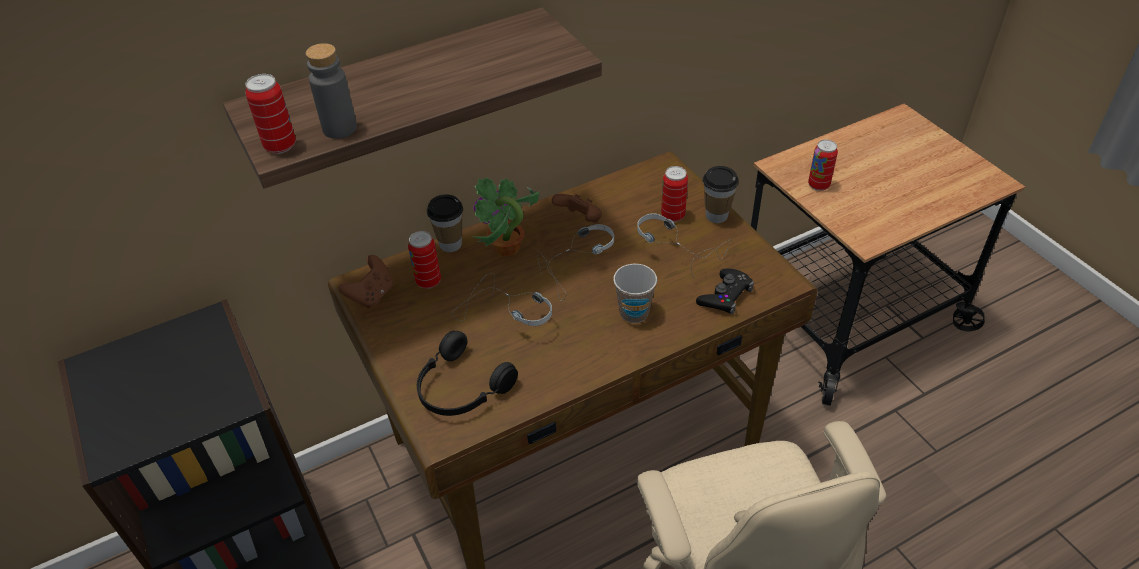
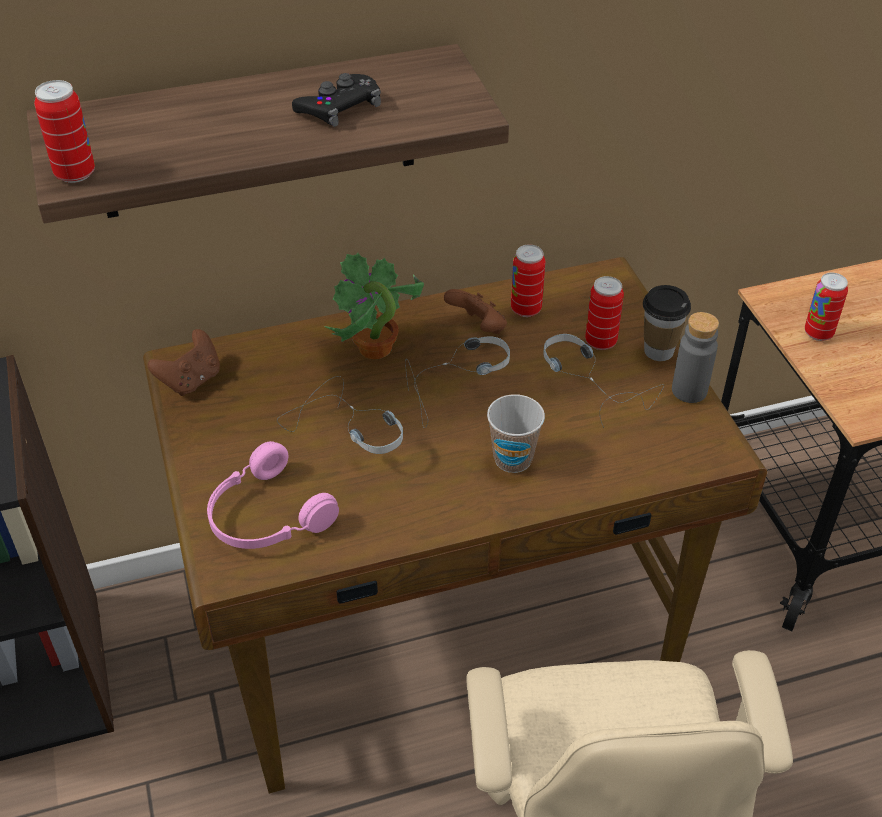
camera: 10 degrees right, 0 degrees up
(340, 128) = (153, 162): grey bottle -> grey bottle (689, 390)
(428, 281) = (265, 375): can -> can (526, 309)
(450, 244) = (305, 332): cup -> none
(460, 388) = (266, 517): black headphones -> pink headphones
(725, 296) = (639, 458): black game controller -> black game controller (339, 108)

